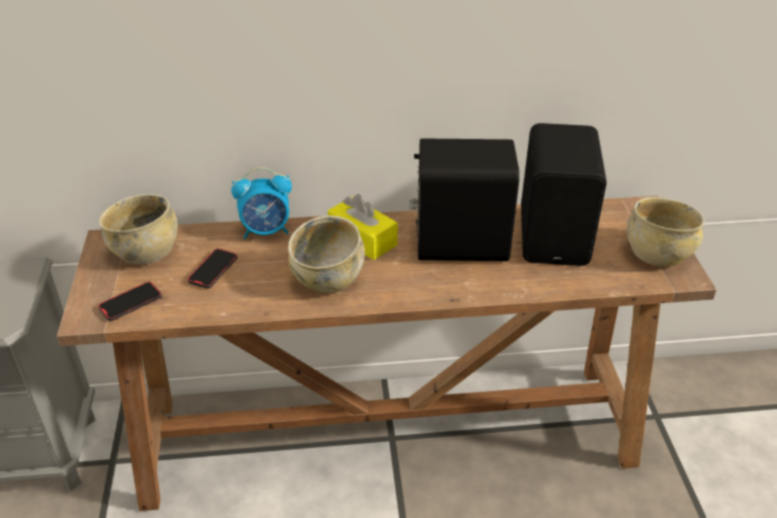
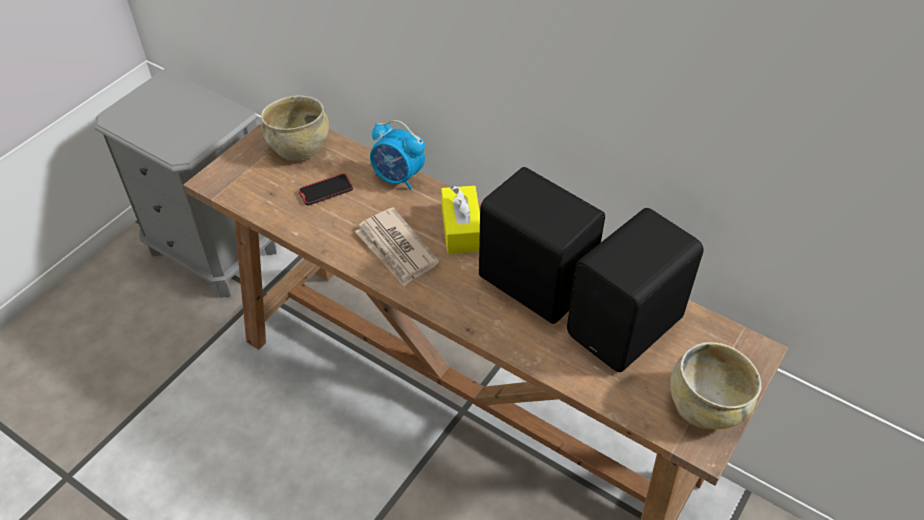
camera: 40 degrees right, 10 degrees up
(130, 303) = (248, 186): phone -> none
(328, 279) = (396, 249): beige bowl -> newspaper

